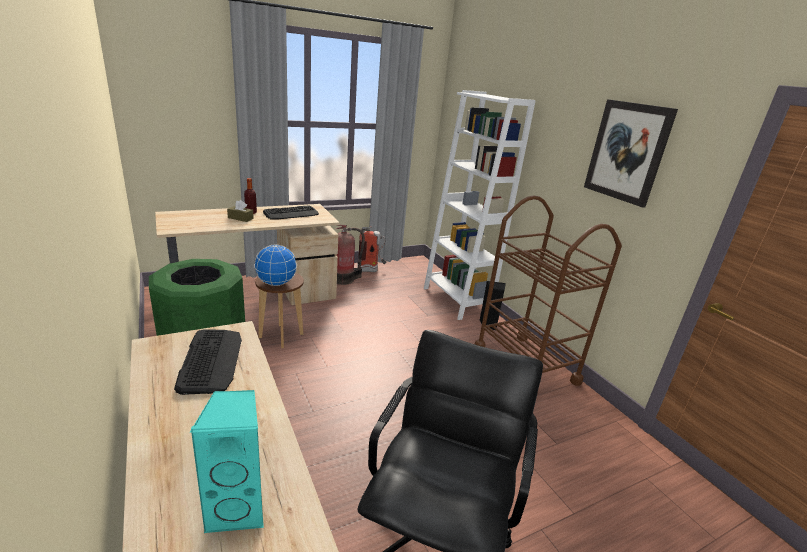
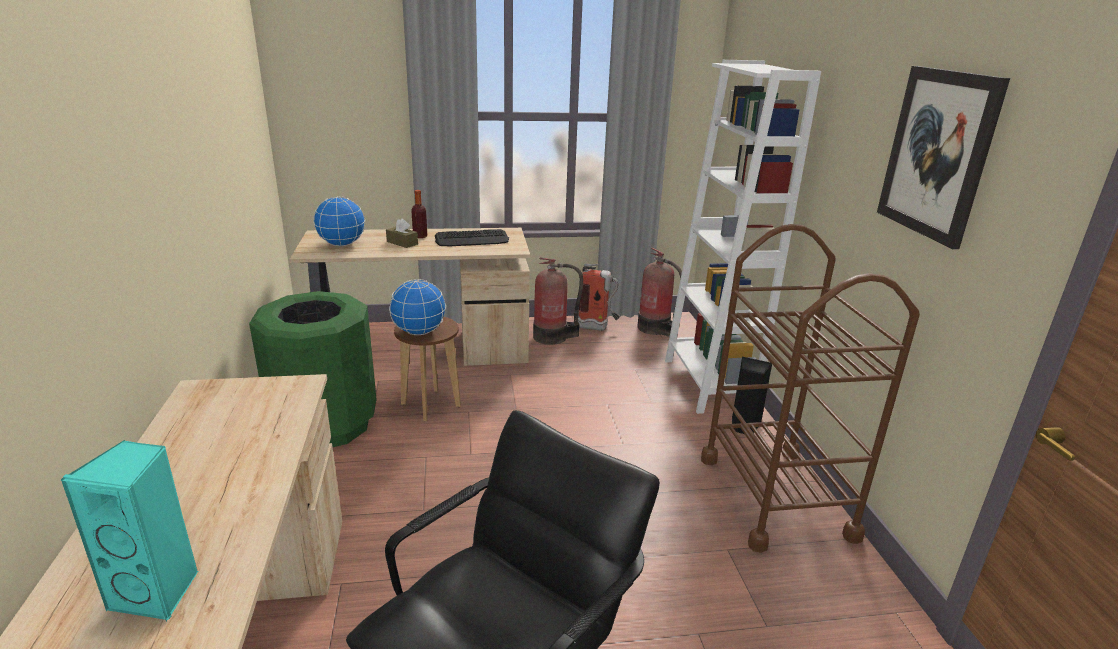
camera: 20 degrees right, 0 degrees up
(193, 221) = (342, 244): none -> globe
(211, 360) = (246, 416): keyboard -> none
(408, 268) = (655, 329): none -> fire extinguisher

